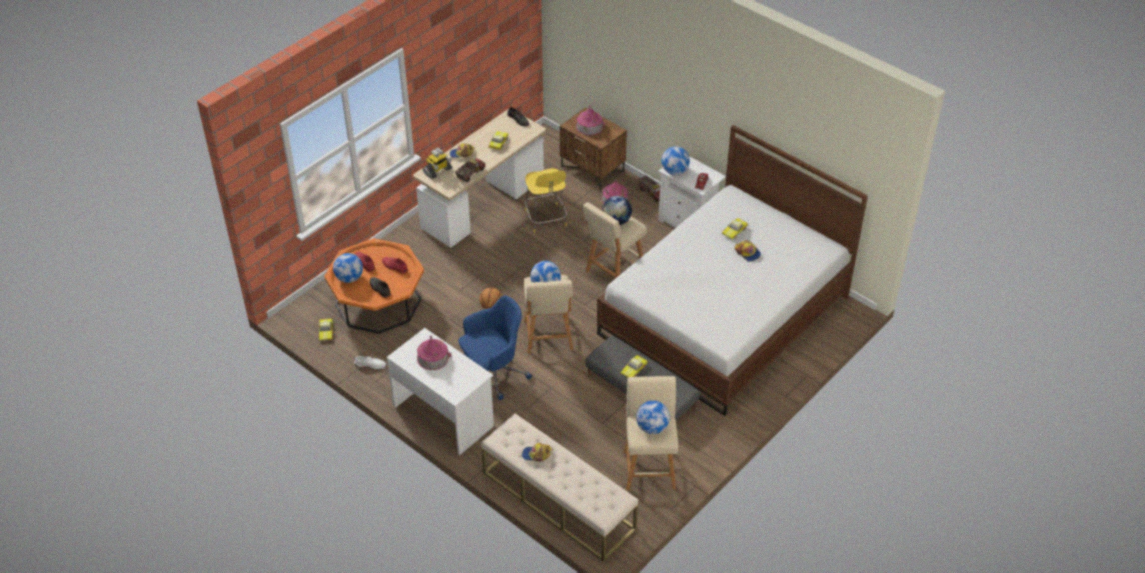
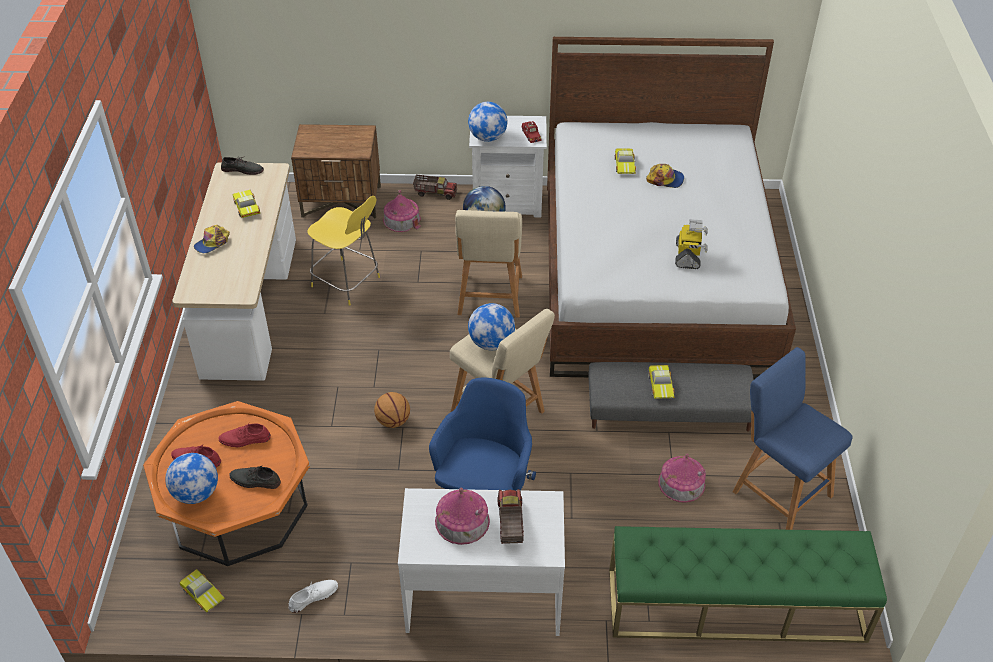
camera: 40 degrees left, 0 degrees up
(437, 171) = (203, 280): toy robot -> toy robot (688, 256)
(470, 174) = (251, 261): toy truck -> toy truck (510, 523)
(536, 454) = (704, 560): cap -> none
(558, 500) = (735, 605): beige bench -> green bench
(589, 126) = (328, 141): toy house -> toy house (681, 483)
(649, 467) = (778, 490): beige stool -> blue stool
(652, 427) = (806, 431): globe -> none

